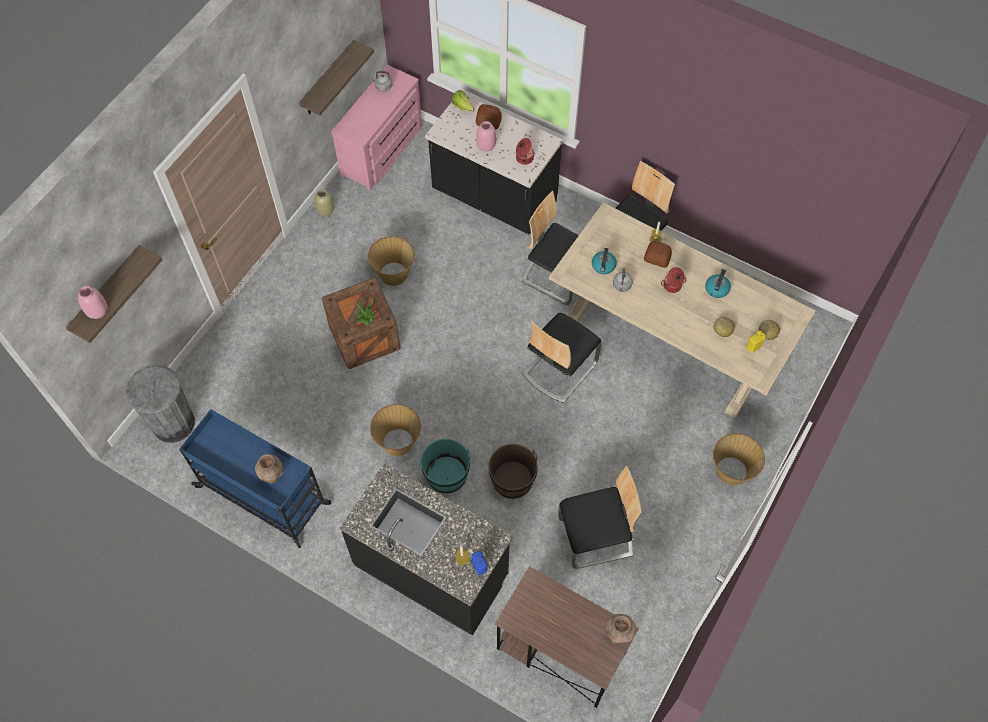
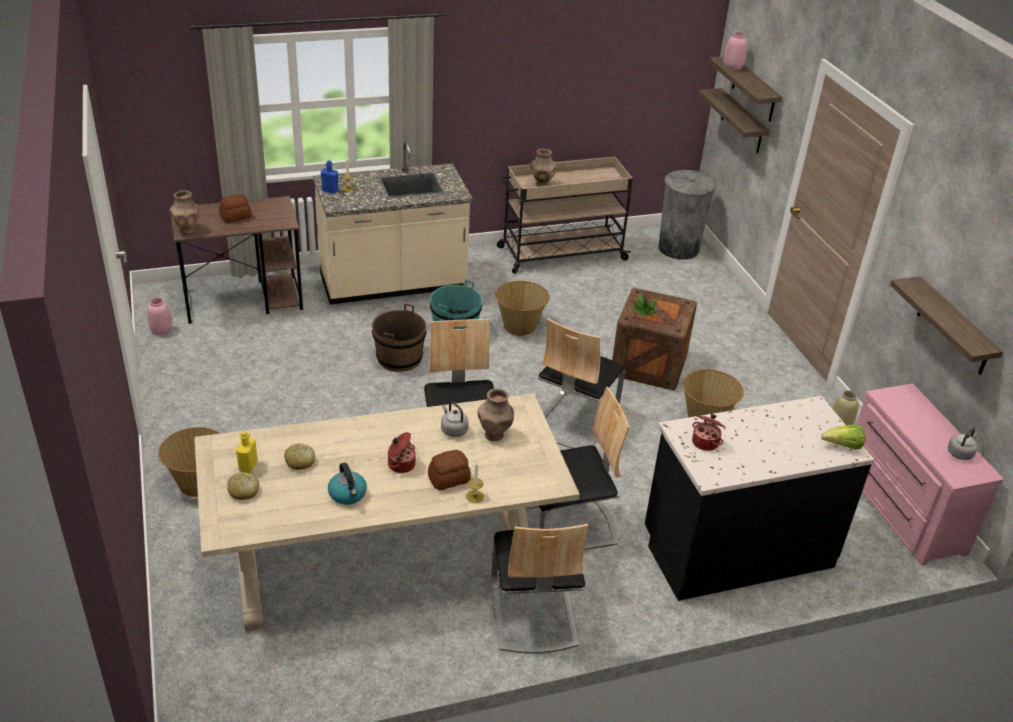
camera: 130 degrees right, 25 degrees down
(113, 322) = (742, 122): none -> shelf
(265, 496) = (560, 253): blue cart -> beige cart
(432, 569) = (393, 285): black counter -> beige counter
(486, 145) = (757, 427): pink vase -> pink vase (161, 330)
(488, 122) = (795, 450): bread -> bread (235, 216)
(595, 537) = (285, 367): chair -> chair (574, 421)
(603, 266) = (494, 434): kettle -> brown vase

